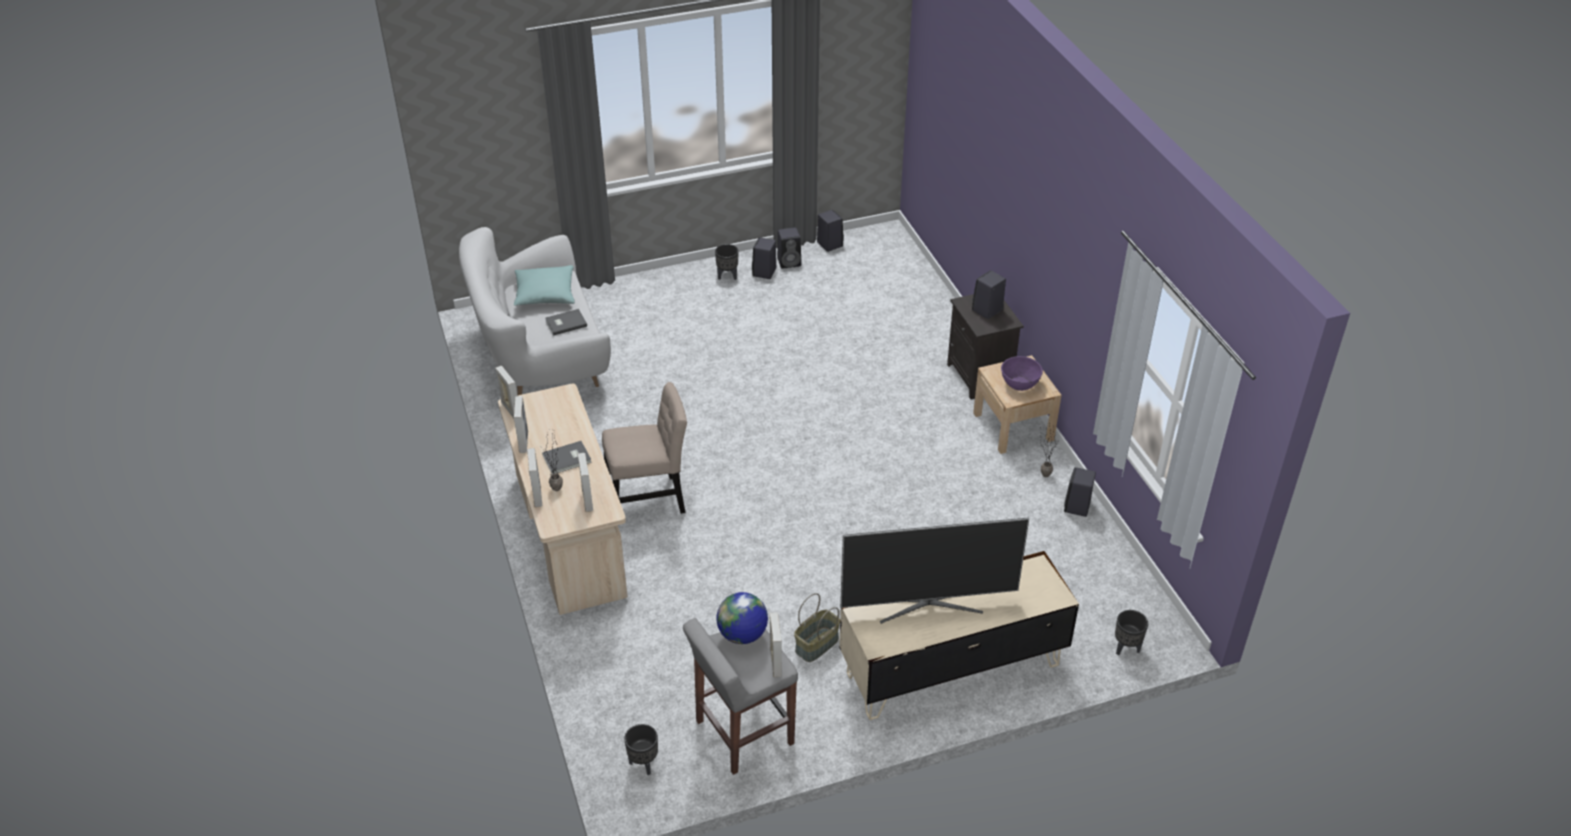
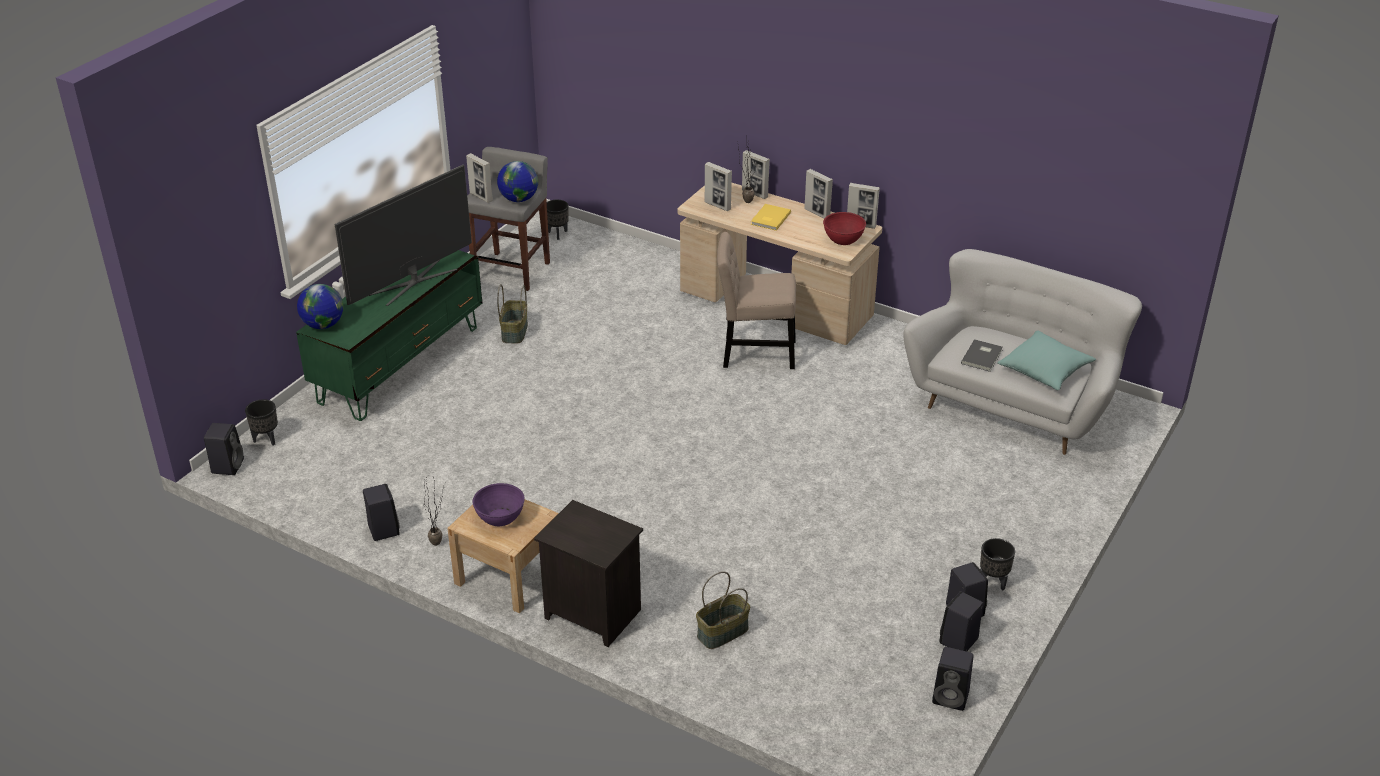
camera: 140 degrees right, 5 degrees down
(546, 405) = (843, 239): none -> red bowl
(568, 459) = (769, 218): grey book -> yellow book
(649, 500) = (754, 353): beige chair -> beige chair turned 60 degrees clockwise
(912, 328) = (722, 633): none -> basket
(951, 668) = (400, 364): beige tv stand -> green tv stand
(986, 310) = (590, 534): black speaker -> black speaker (227, 465)
(1048, 597) = (323, 325): none -> globe

